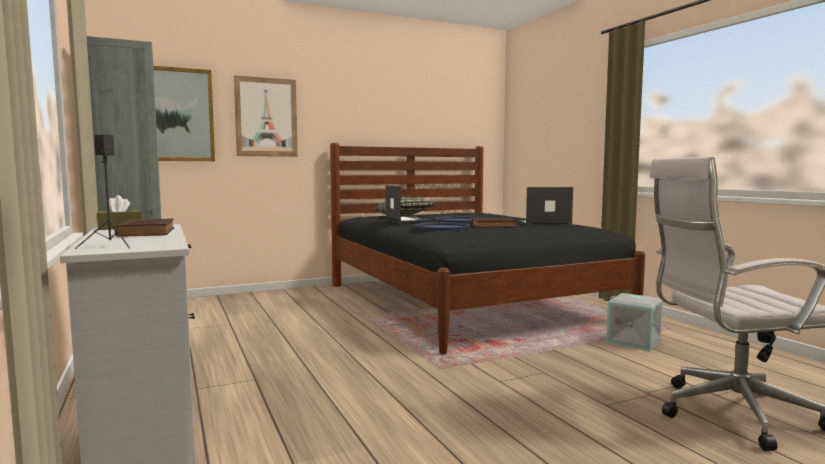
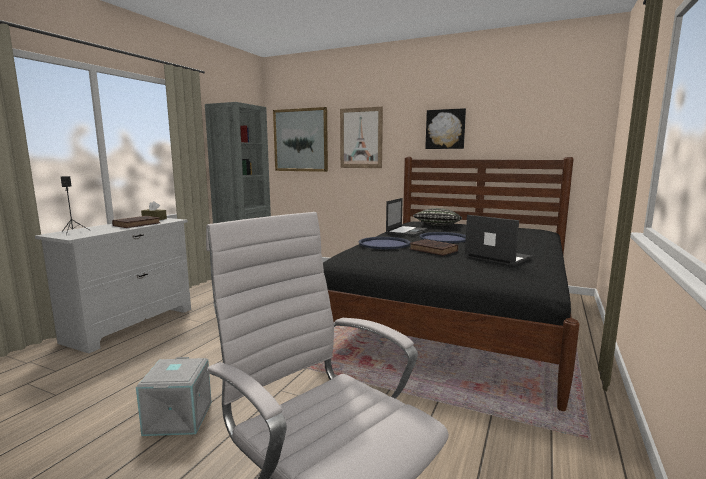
camera: 50 degrees right, 5 degrees up
(370, 113) = (445, 129): none -> picture
(634, 341) = (491, 425): grey storage box -> grey storage box (179, 418)

